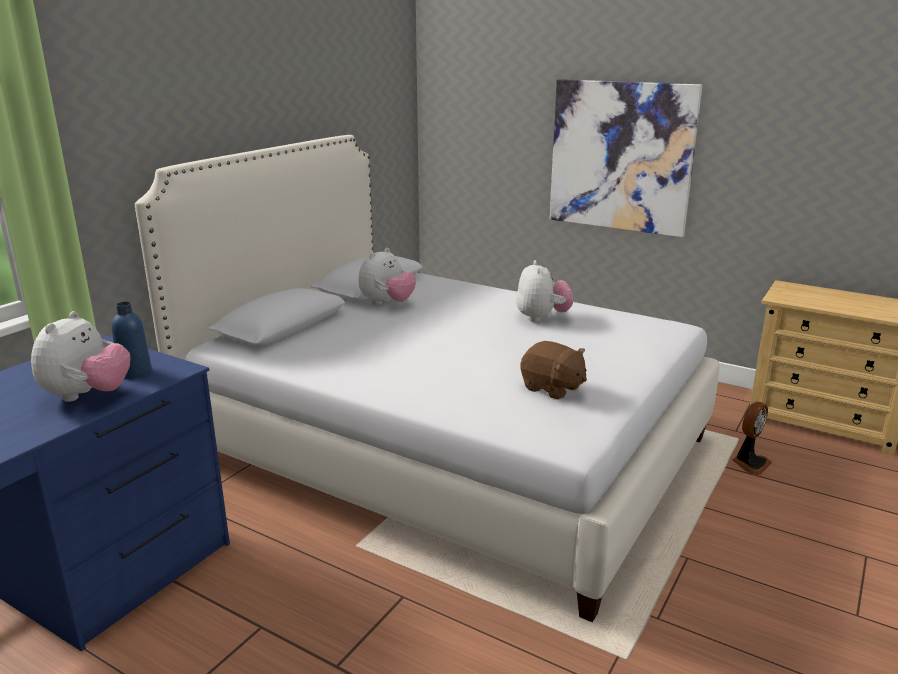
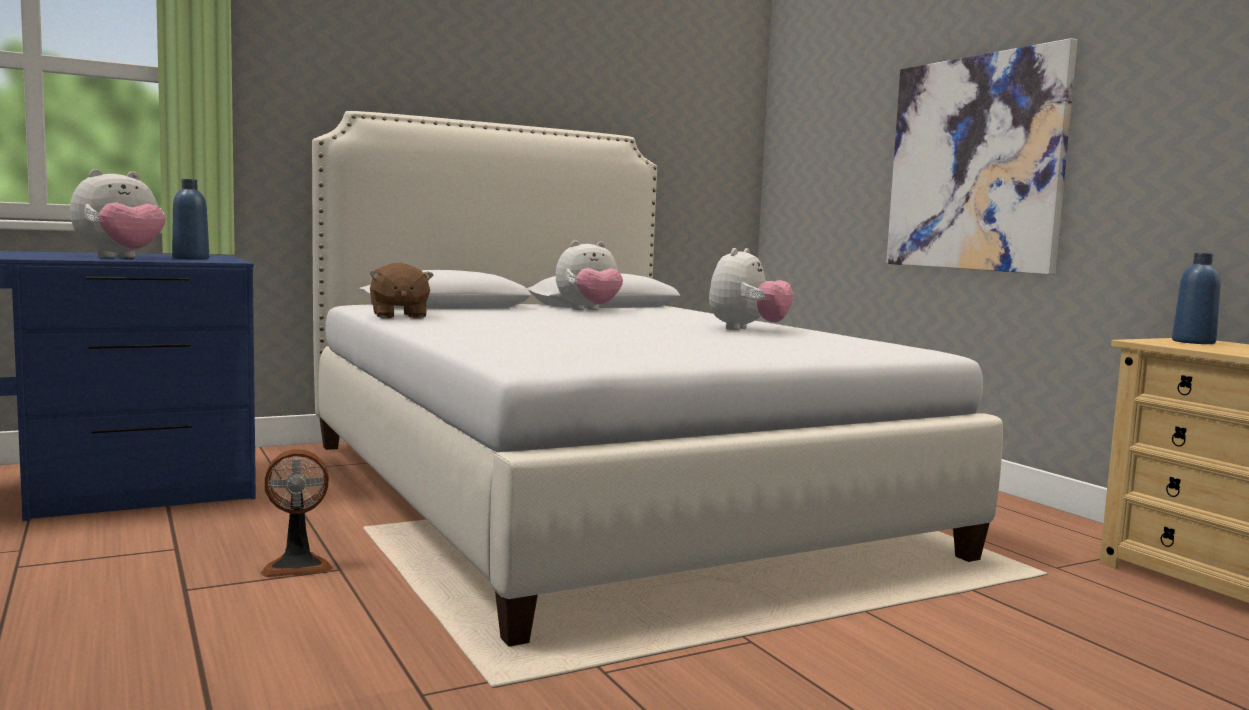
camera: 30 degrees right, 15 degrees down
(552, 388) = (614, 344): brown plush toy -> brown plush toy (398, 316)
(749, 463) = (1025, 597): fan -> fan (297, 565)
(793, 292) = (1193, 342): none -> blue bottle

